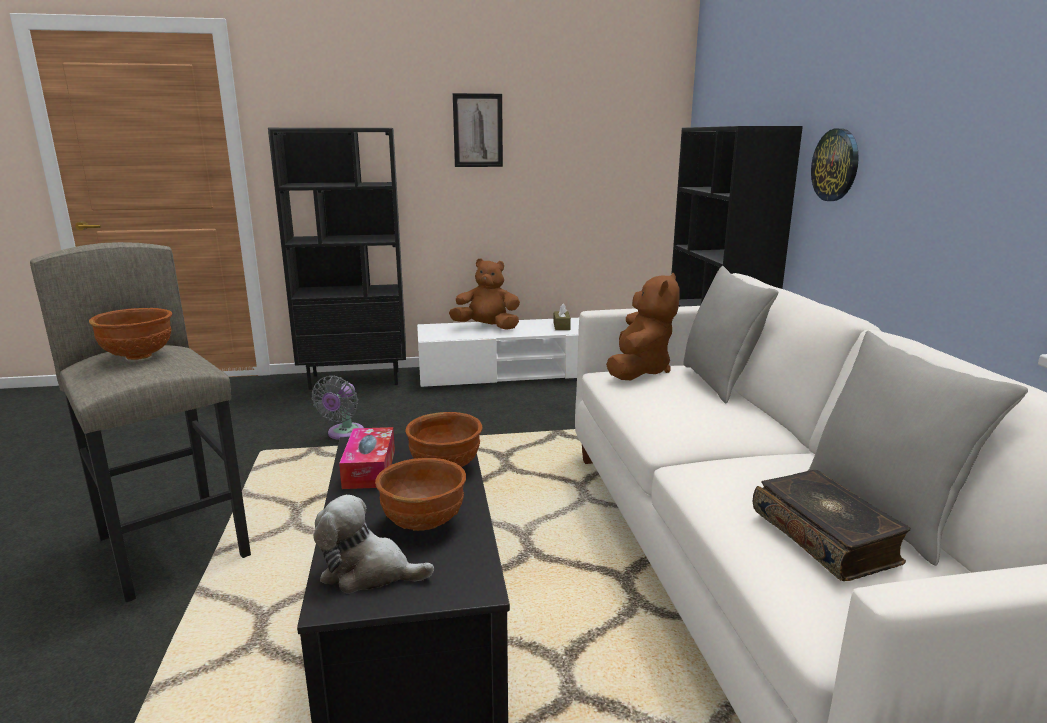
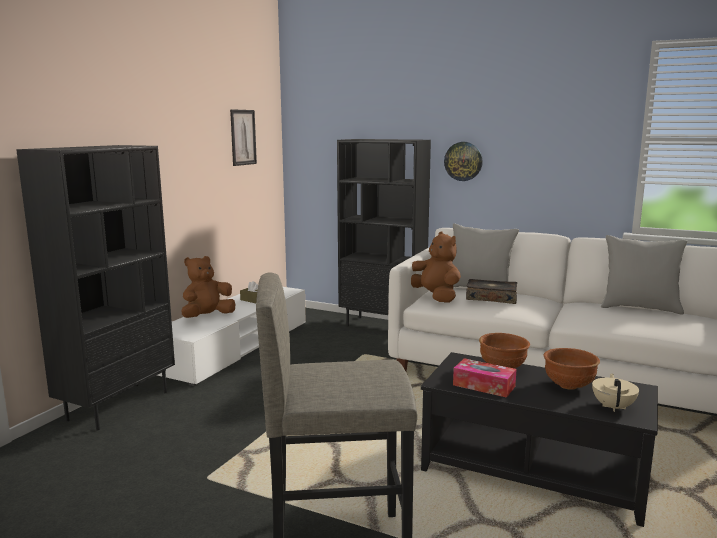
camera: 55 degrees left, 5 degrees down
(139, 356) = (335, 371): brown bowl -> none
(344, 434) = (231, 435): grey fan -> none
(368, 572) = (613, 407): plush toy -> beige teapot
(478, 130) = (173, 144): picture -> picture (243, 137)
(825, 537) = (656, 319): book -> book (491, 298)

